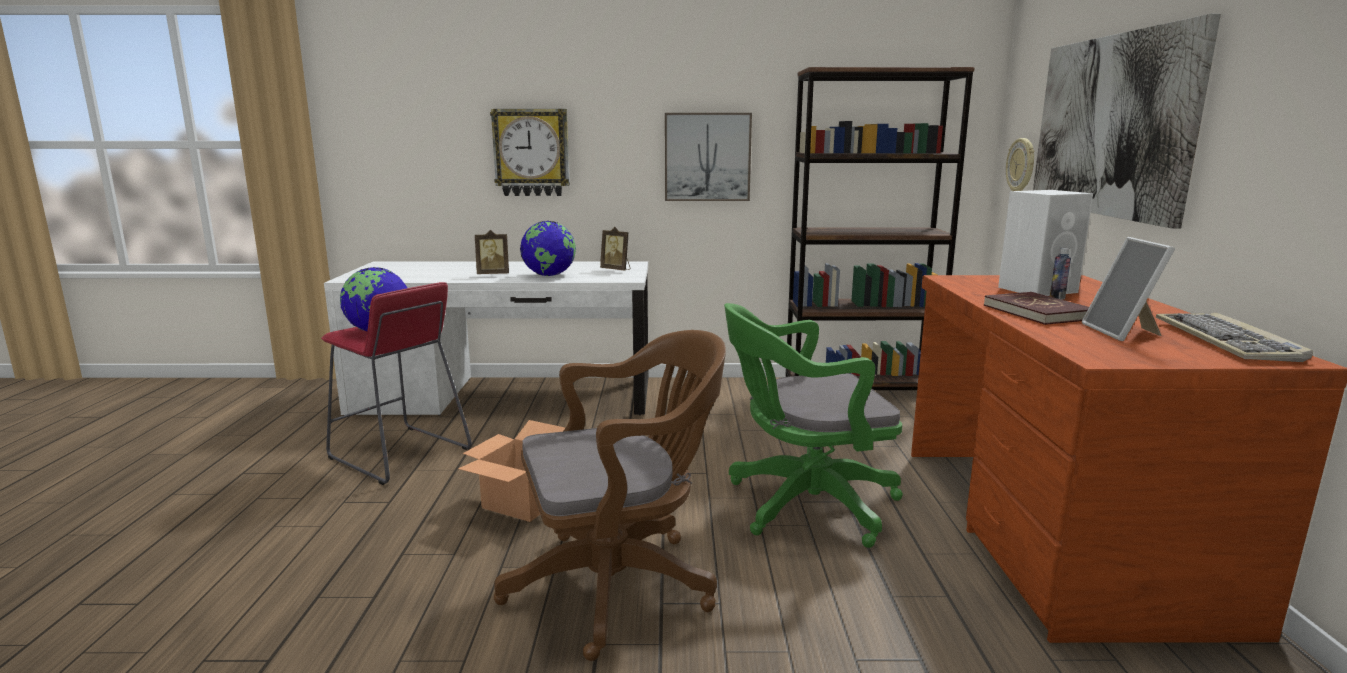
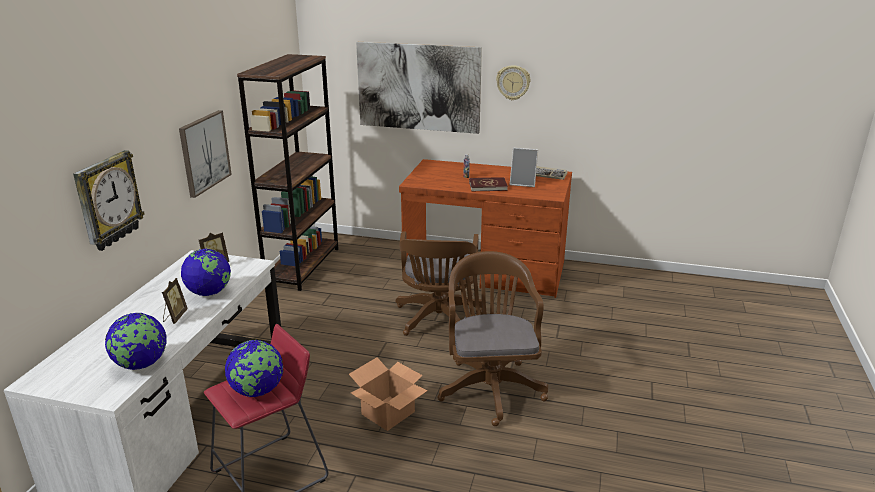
camera: 75 degrees left, 10 degrees up
(401, 278) = (141, 364): none -> globe
(803, 505) = (438, 320): green office chair -> brown office chair
(1021, 165) = (337, 104): wall clock -> wall clock (513, 82)
(1038, 290) = (448, 174): white speaker -> none

